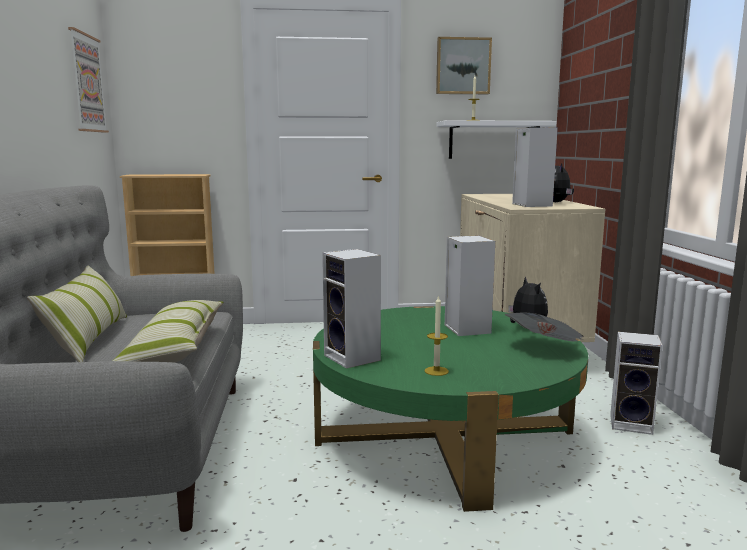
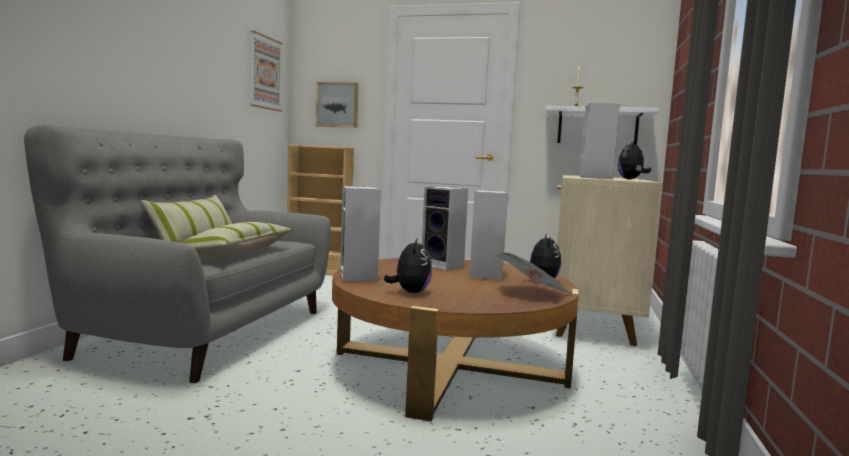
camera: 20 degrees right, 5 degrees down
(436, 371) = (410, 292): candle -> plush toy
(444, 434) = (449, 366): green coffee table -> brown coffee table
(463, 66) = (575, 59): picture -> picture (337, 105)
(632, 424) = (643, 393): speaker -> speaker (444, 266)

